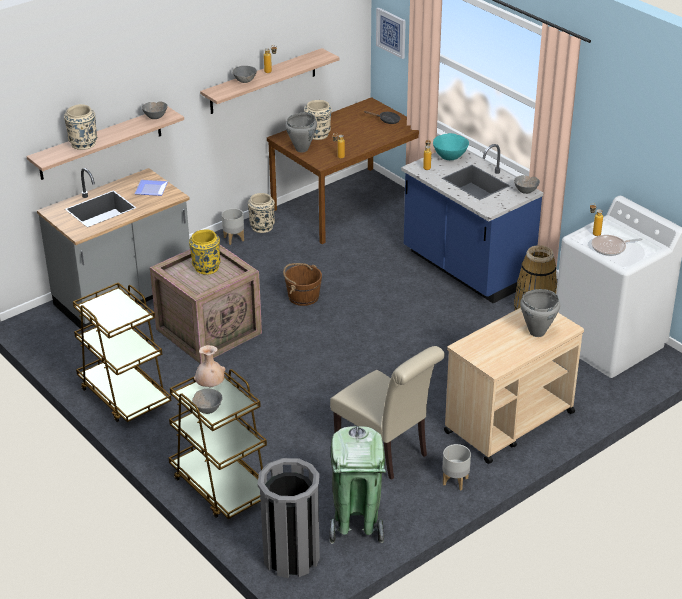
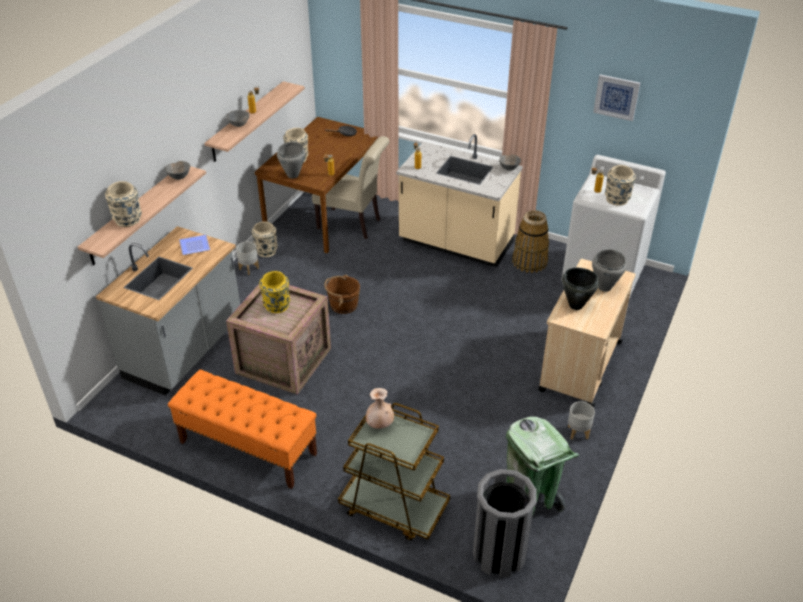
camera: 25 degrees left, 5 degrees up
(124, 395) = (247, 448): brown cart -> orange bench
(207, 410) = (395, 450): grey bowl -> none
(386, 451) = (506, 424): beige chair -> beige chair (353, 224)
(391, 32) = (336, 56): picture -> picture (616, 97)
(450, 157) = (428, 154): turquoise bowl -> none
(465, 269) = (455, 244): blue counter -> beige counter
(490, 340) = (575, 305): none -> black cooking pot
(610, 248) = (616, 200): frying pan -> beige vase

